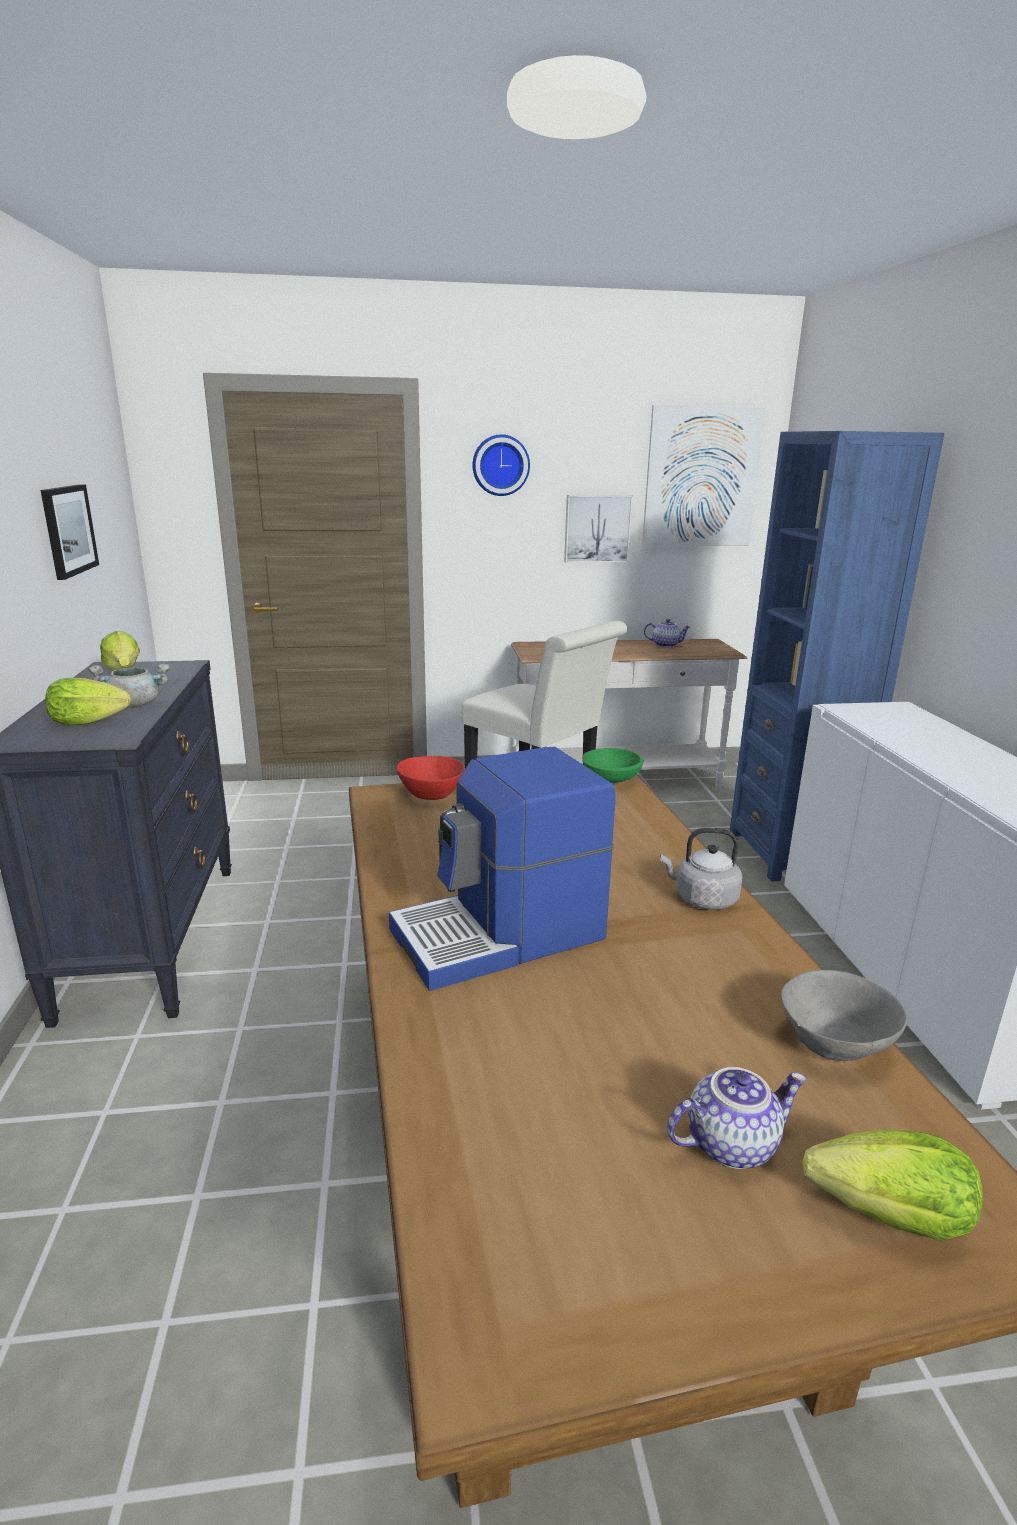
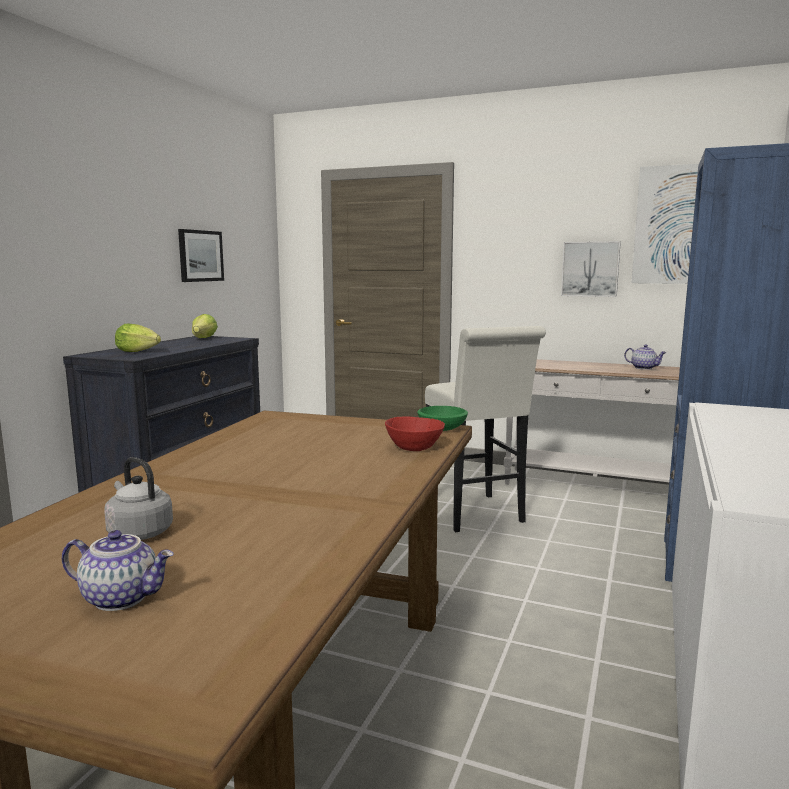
camera: 30 degrees right, 10 degrees down
(135, 705) = (175, 348): grey cooking pot -> none
(432, 794) = (303, 419): red bowl -> red bowl (415, 448)
(500, 465) = (511, 221): wall clock -> none
(501, 935) = (204, 481): coffee machine -> none
(702, 899) = (371, 492): grey kettle -> grey kettle (138, 532)
(834, 1042) = (299, 578): grey bowl -> none
(891, 1217) = (134, 664): lettuce -> none

